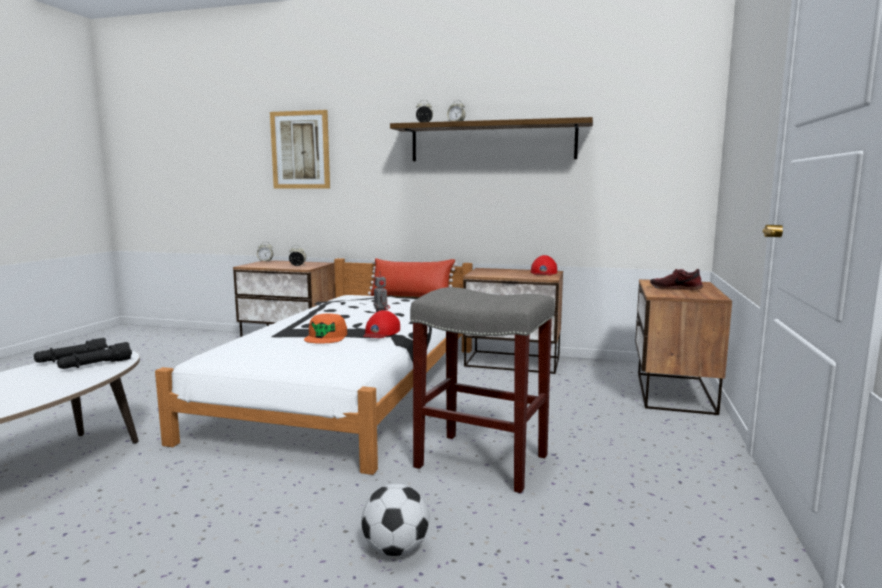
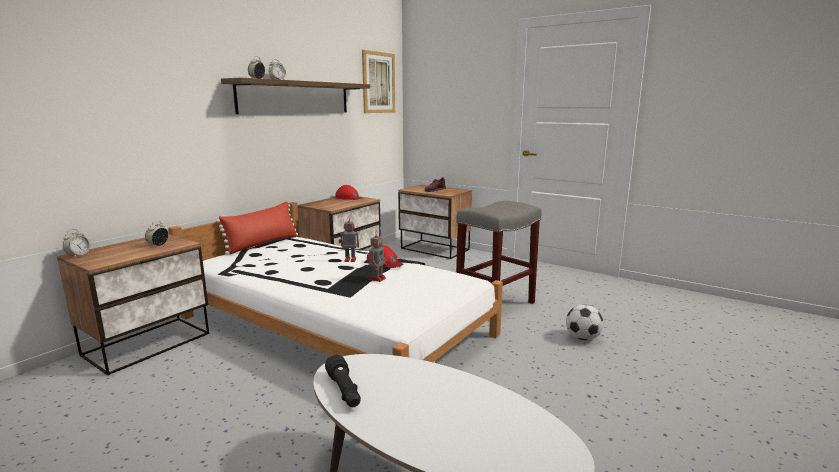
camera: 70 degrees left, 5 degrees up
(95, 365) = (382, 374): black flashlight -> none
(300, 150) = (96, 100): picture -> picture (378, 82)
(326, 337) = (377, 278): orange cap -> toy robot

